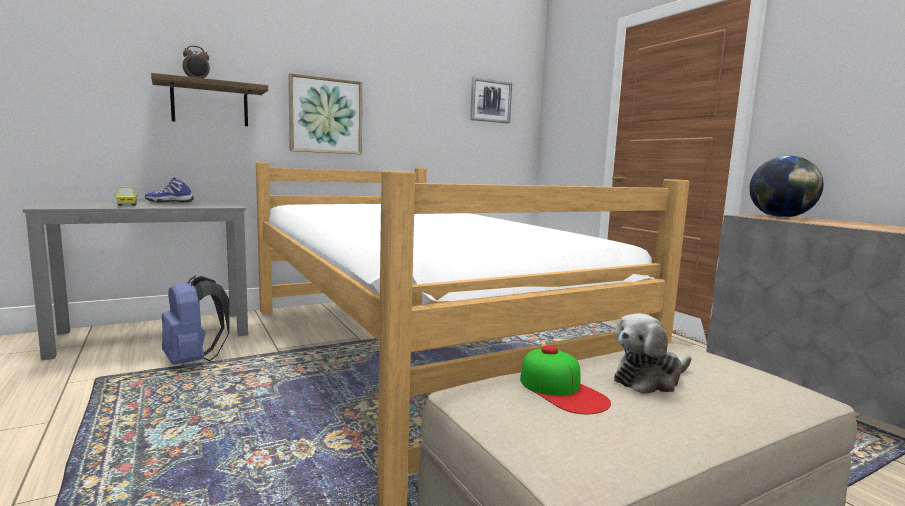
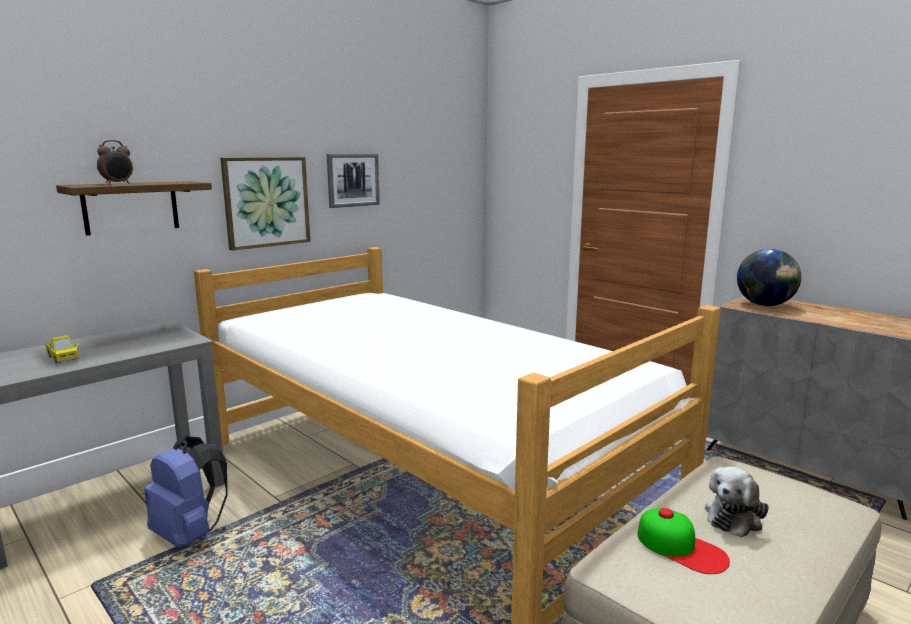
camera: 15 degrees left, 5 degrees up
(170, 202) = (102, 339): shoe -> none
(490, 101) = (438, 160): picture -> picture (352, 180)

